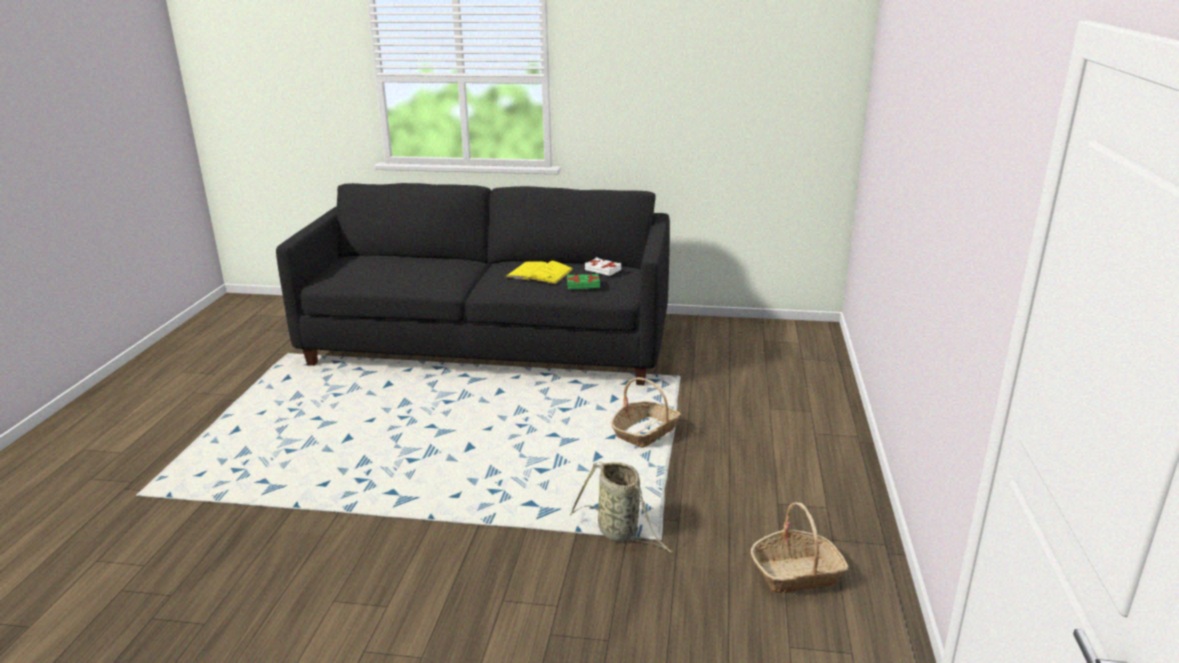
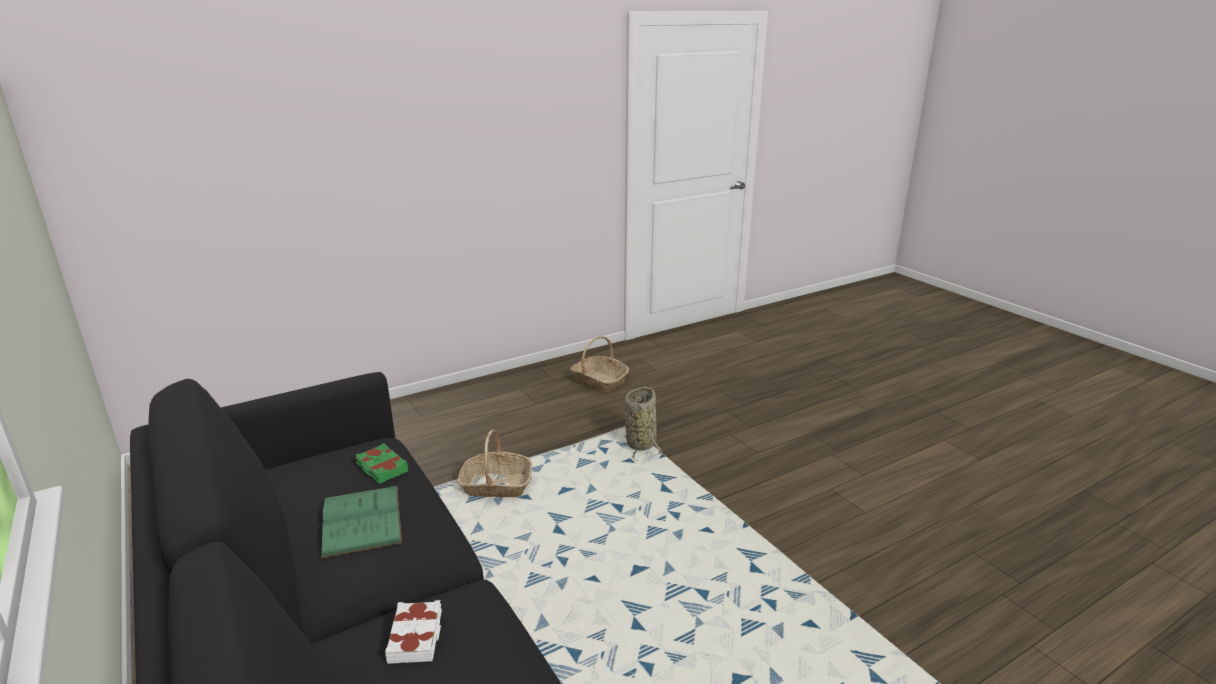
camera: 130 degrees left, 0 degrees up
(539, 273) = (361, 520): yellow book -> green book
(602, 270) = (309, 478): white book -> white book (416, 636)

